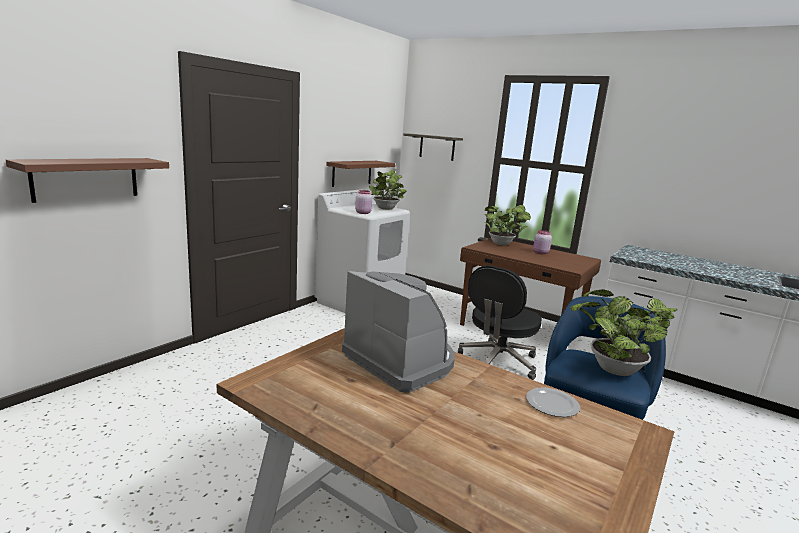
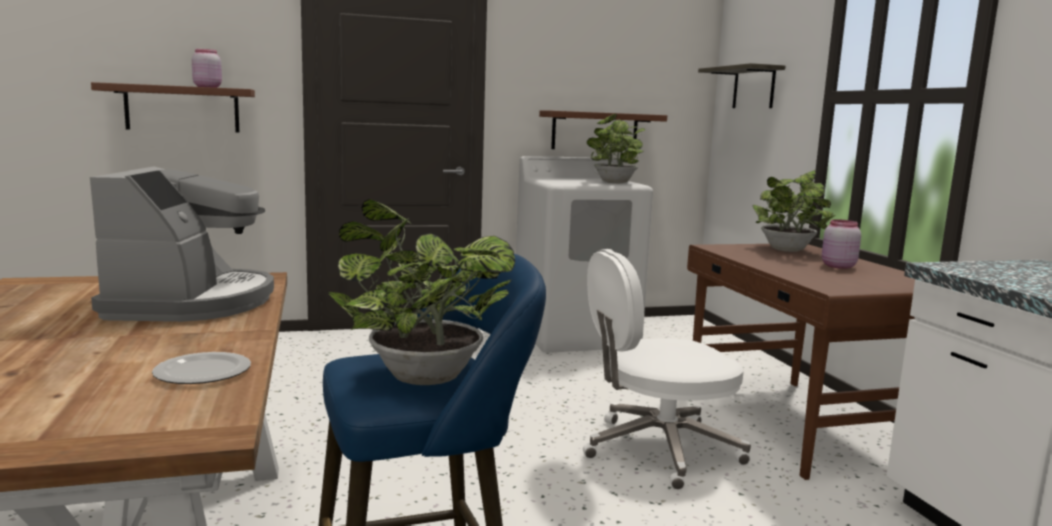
camera: 40 degrees right, 5 degrees down
(362, 213) = (555, 182): pink jar -> pink jar (207, 87)
(497, 362) = (658, 450): black office chair -> white office chair

